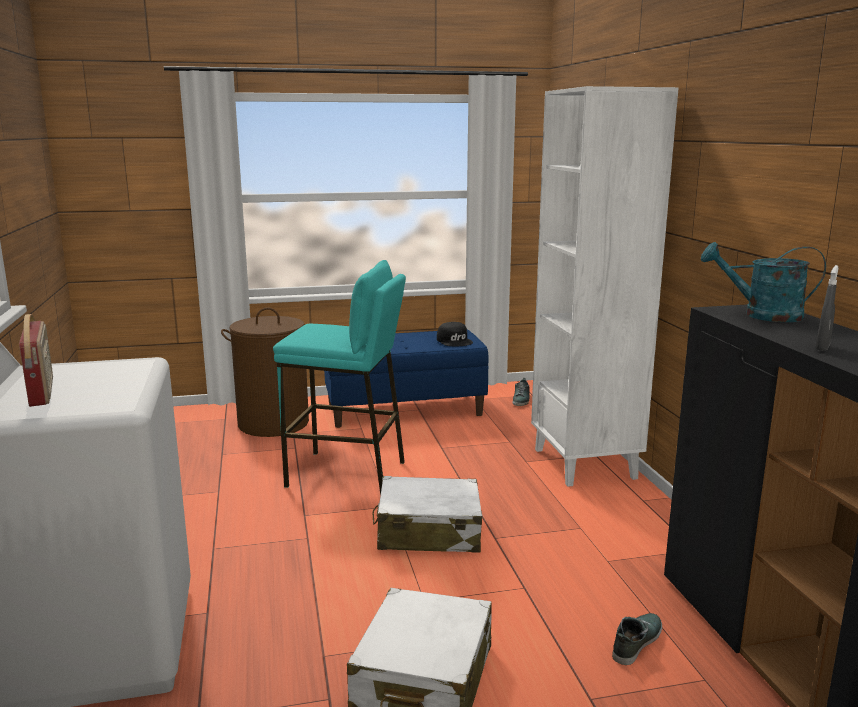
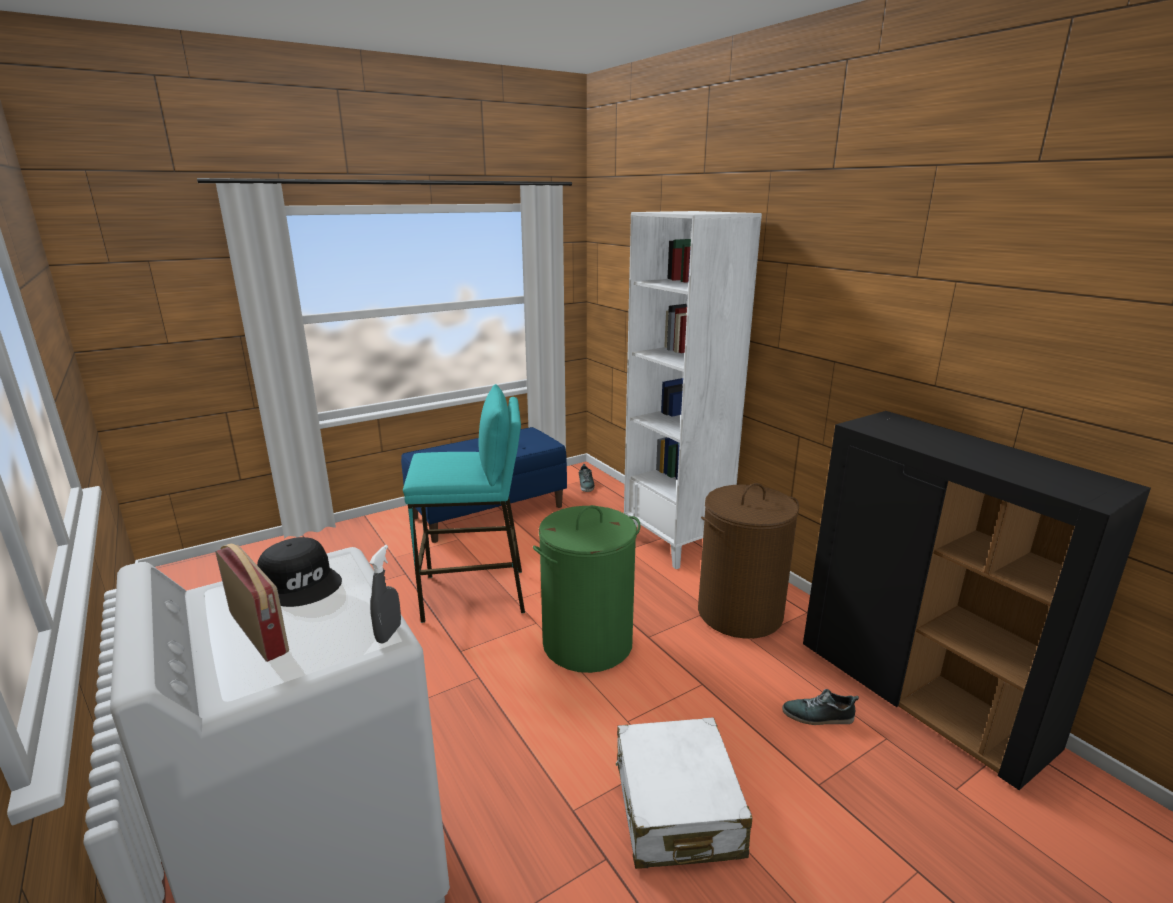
camera: 20 degrees left, 5 degrees up
(273, 424) = (366, 549): brown laundry basket -> brown laundry basket (739, 613)
(428, 532) = (587, 644): white suitcase -> green laundry basket
(455, 341) = (531, 442): black cap -> black cap (301, 582)
(636, 642) = (818, 716): shoe -> shoe turned 105 degrees counterclockwise
(762, 315) = (898, 428): turquoise watering can -> none
(822, 348) = (987, 464): grey spray bottle -> grey spray bottle (388, 633)

